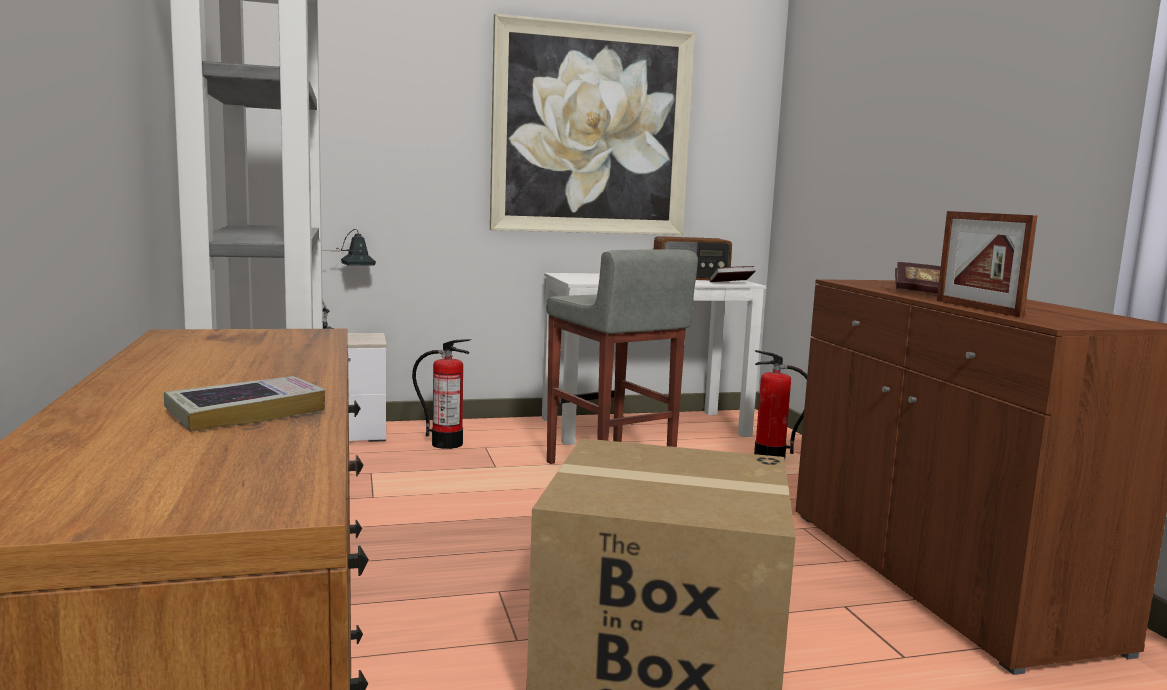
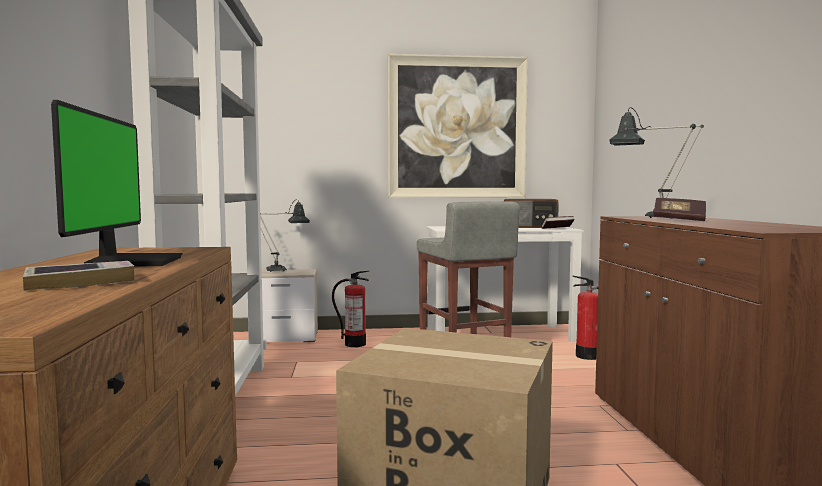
camera: 10 degrees right, 5 degrees down
(252, 365) = (131, 262): none -> monitor
(885, 284) = (652, 217): none -> table lamp
(977, 308) = (708, 225): picture frame -> none

